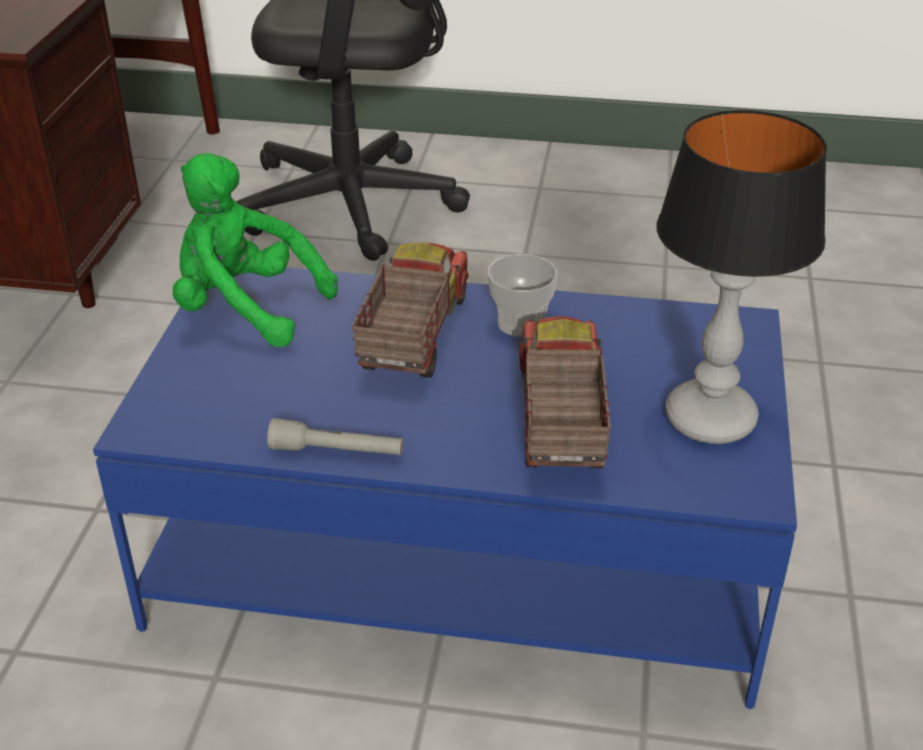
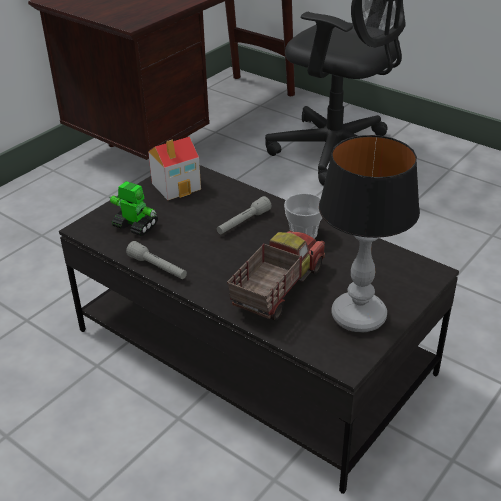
camera: 30 degrees right, 0 degrees up
(232, 396) = (135, 226): none -> toy robot
(245, 309) = (177, 186): green plush toy -> toy house
(412, 335) = (243, 223): toy truck -> grey flashlight
(459, 554) = (251, 352): blue coffee table -> black coffee table

